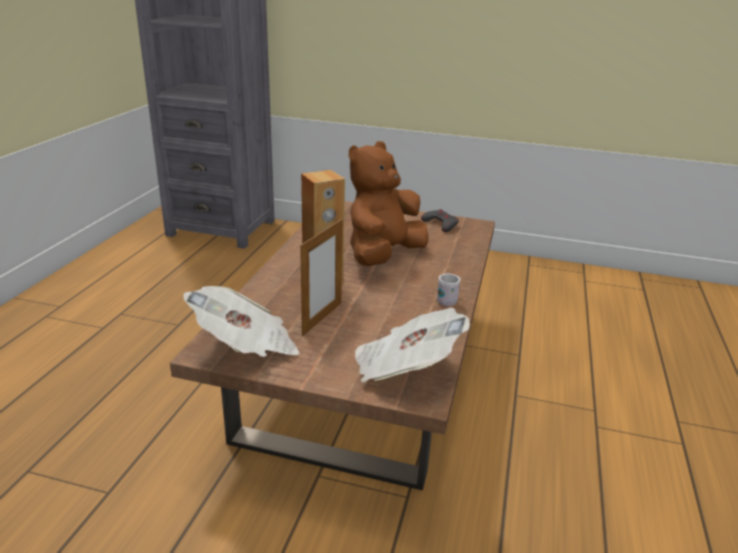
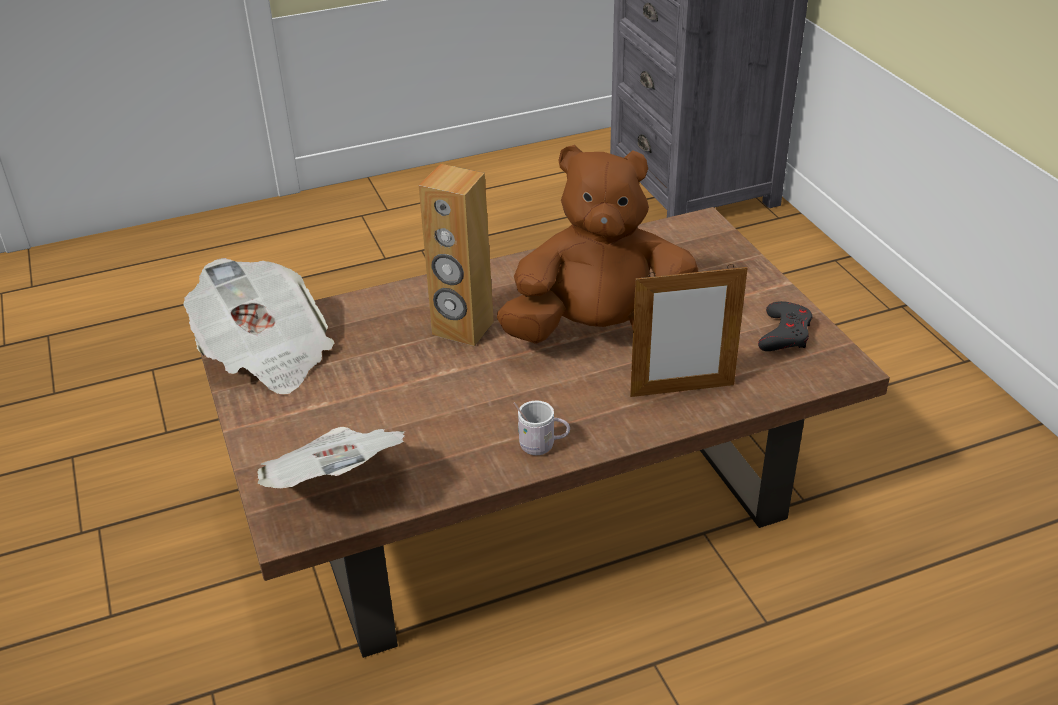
camera: 55 degrees right, 10 degrees up
(322, 318) = (378, 371): picture frame -> picture frame (682, 390)

